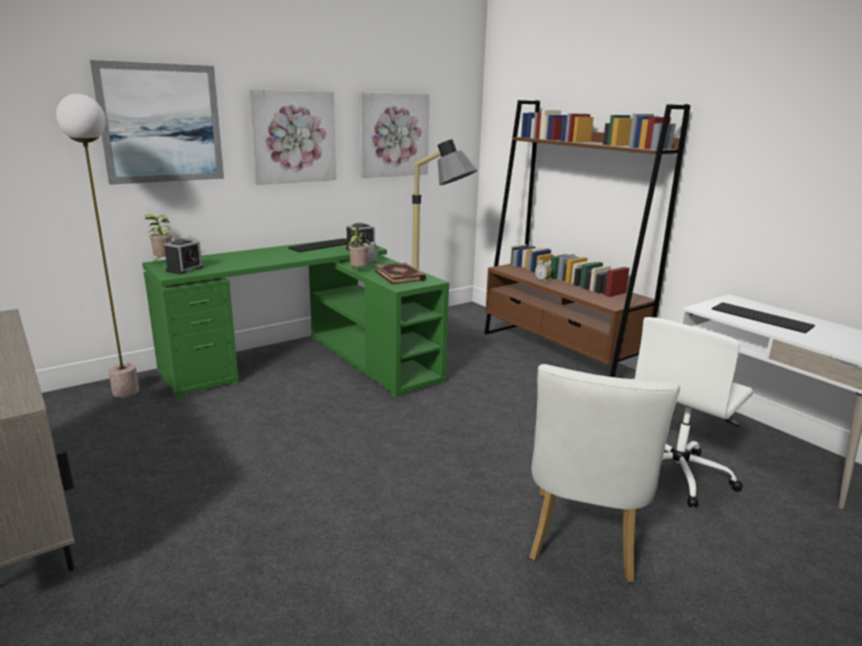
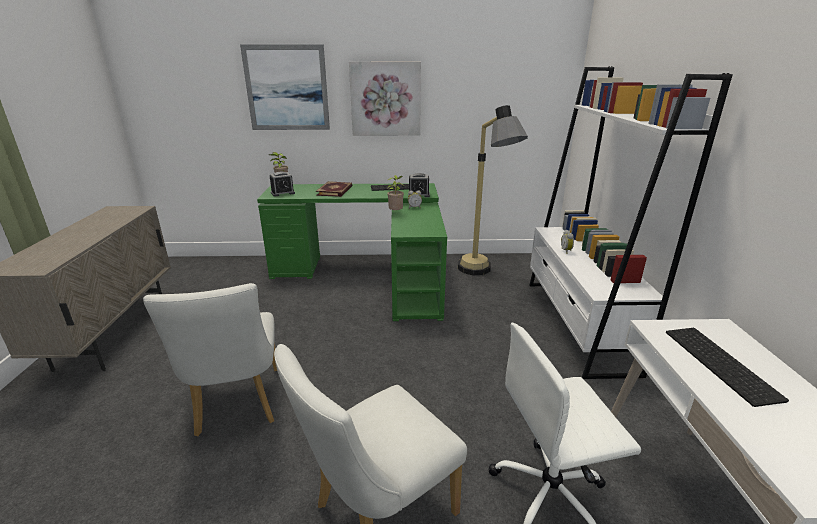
camera: 35 degrees right, 5 degrees up
(126, 391) = (251, 267): floor lamp -> none
(333, 526) = (238, 406): none -> white chair
(393, 135) = (479, 99): picture -> none
(400, 275) = (419, 222): book -> book (335, 191)
(559, 354) = (577, 324): brown bookcase -> white bookcase

